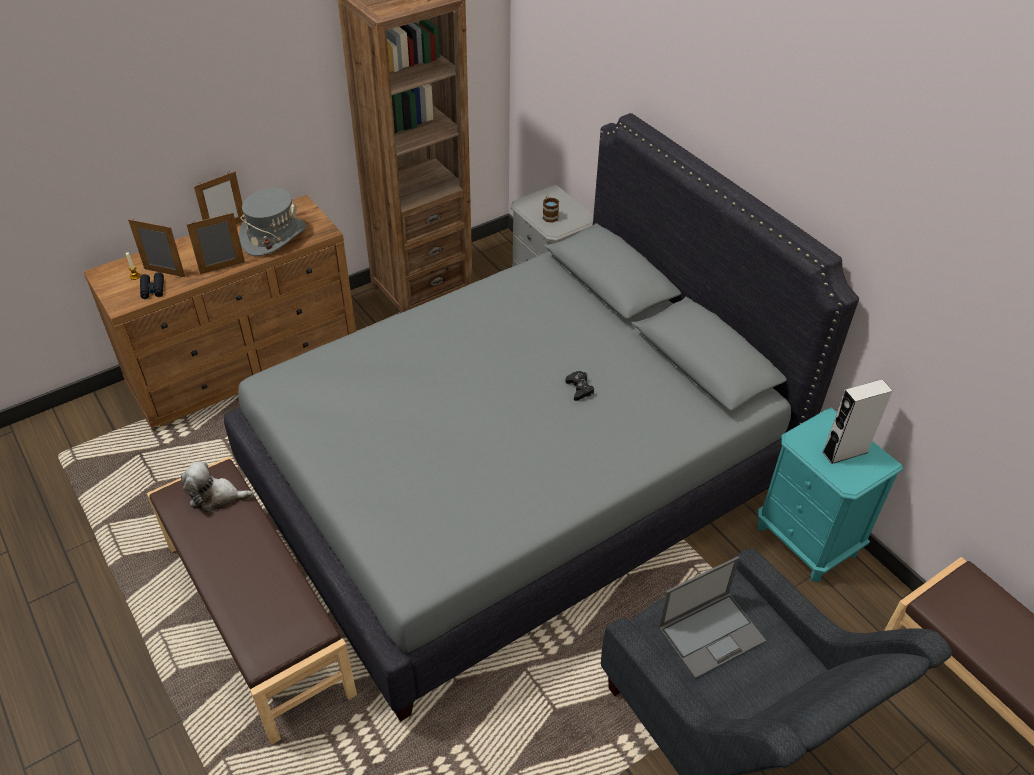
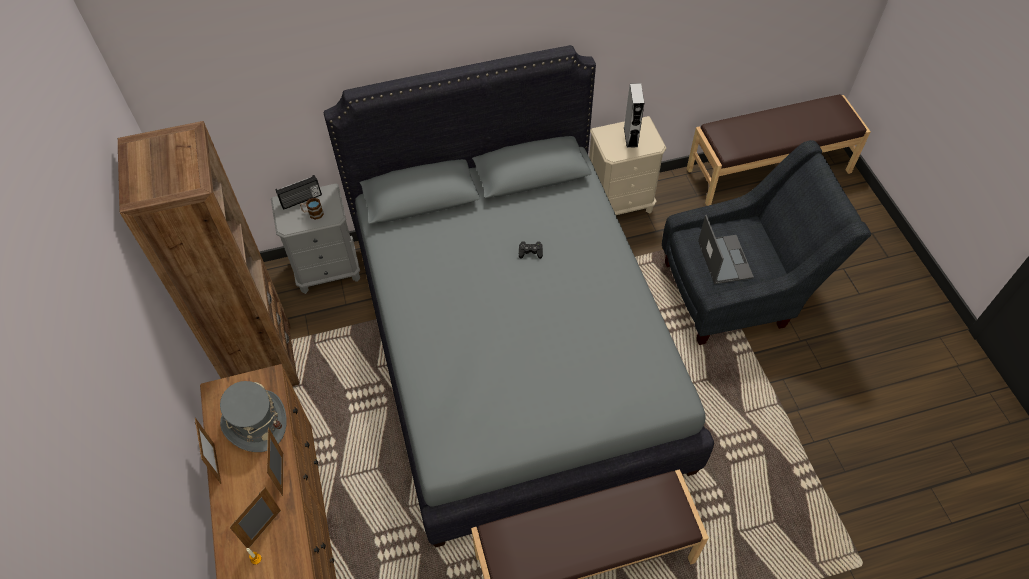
camera: 70 degrees left, 10 degrees up
(153, 289) = (286, 542): black binoculars -> none
(216, 497) = (520, 540): plush toy -> none
(562, 203) = (301, 200): none -> radio
(807, 540) = (620, 203): turquoise nightstand -> beige nightstand

